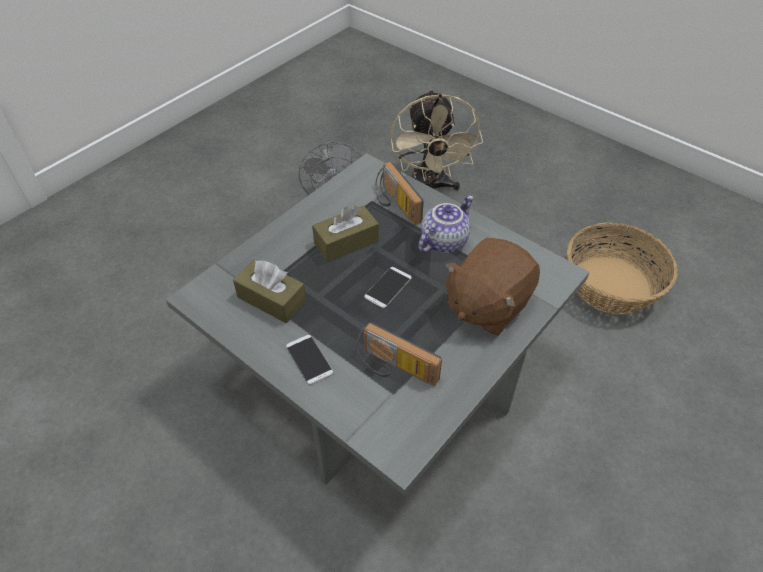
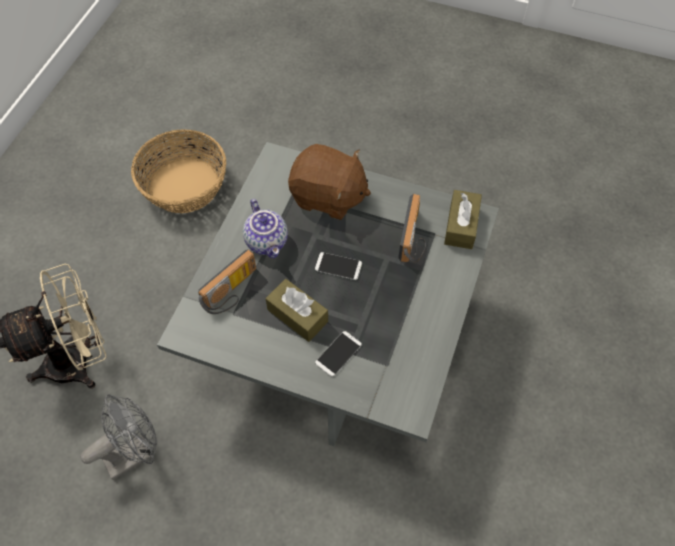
camera: 110 degrees left, 10 degrees up
(272, 299) = (388, 348): brown tissue box -> brown tissue box (461, 225)
(309, 359) = (433, 296): phone -> phone (338, 354)
(443, 241) = (268, 242): teapot -> teapot turned 135 degrees counterclockwise

